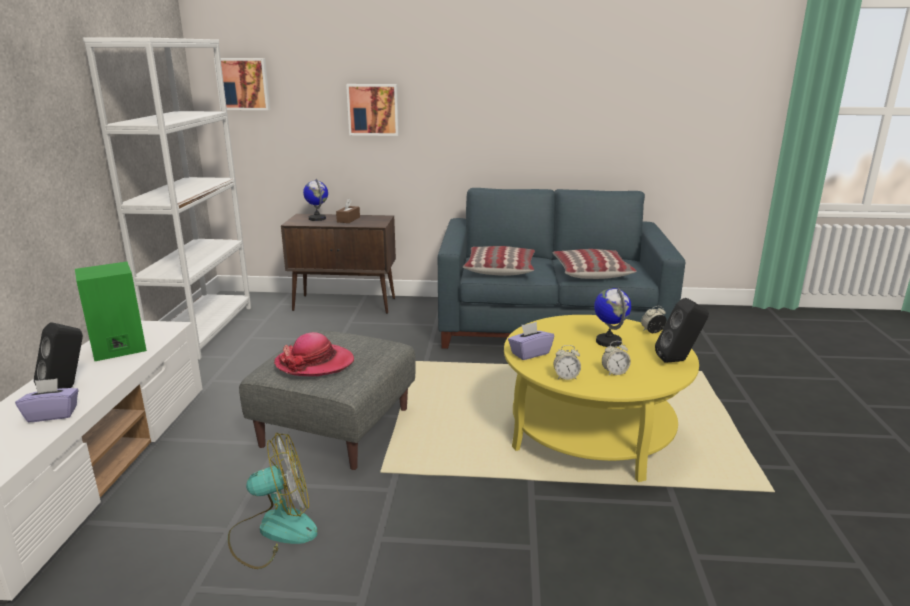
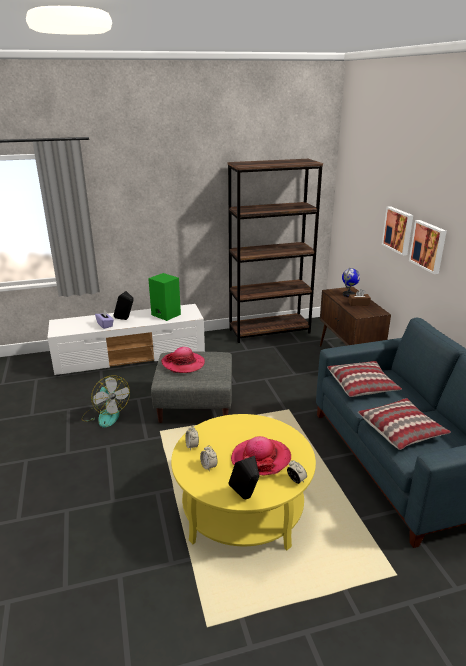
camera: 70 degrees right, 5 degrees up
(203, 330) = (269, 331): white bookcase -> brown bookcase
(243, 84) = (351, 191): picture -> picture (429, 246)
(530, 353) = (220, 426): purple tissue box -> none
(608, 341) = (261, 458): globe -> hat

